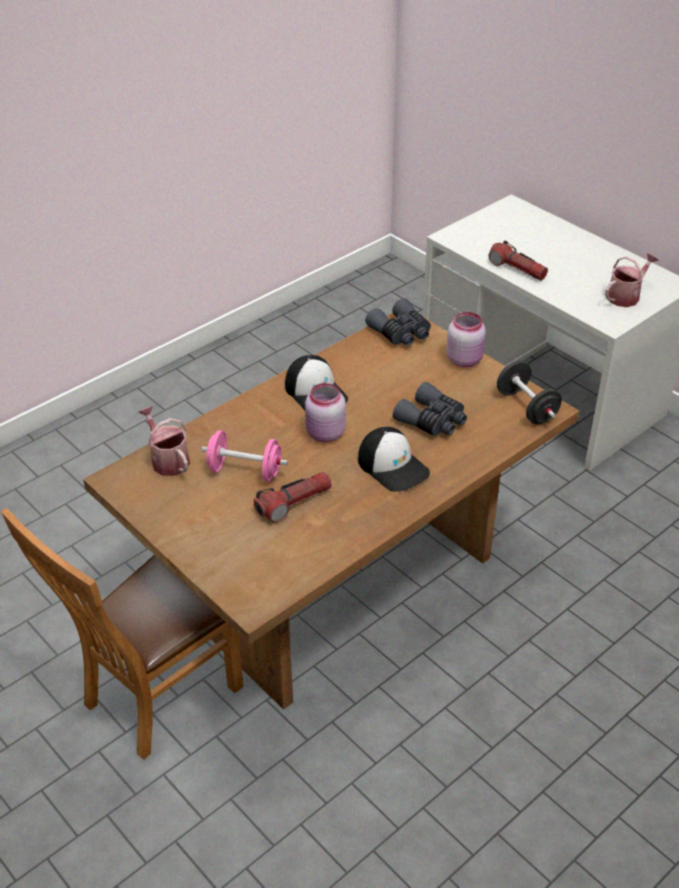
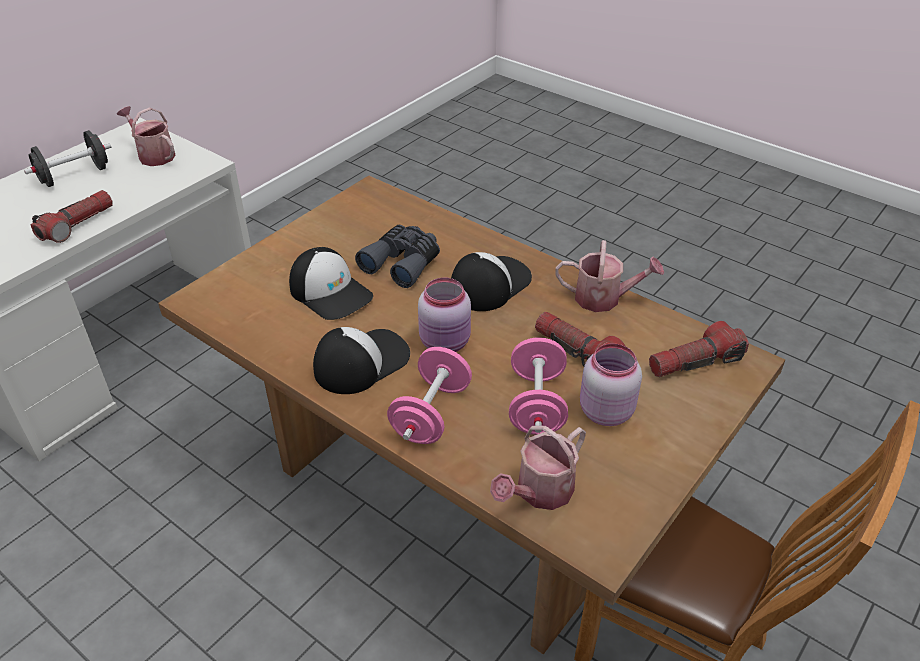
camera: 100 degrees left, 0 degrees up
(254, 420) = (431, 414): none -> pink dumbbell
(262, 571) = (695, 362): none -> flashlight
(358, 533) = (604, 298): none -> watering can
(400, 381) = (331, 292): none -> cap
(401, 333) = (225, 300): grey binoculars -> none
(465, 359) = (283, 247): pink jar -> pink jar (604, 411)
(526, 407) = (369, 204): black dumbbell -> black dumbbell (74, 176)

